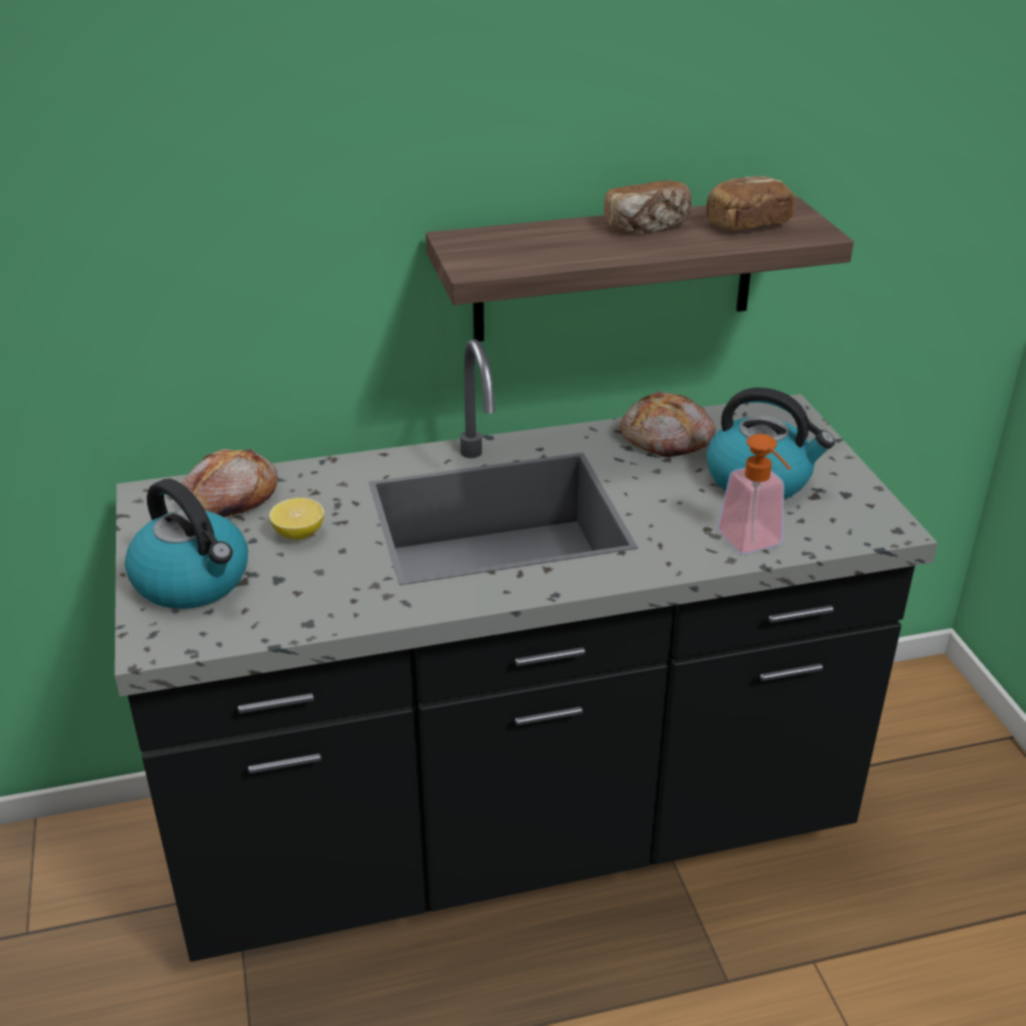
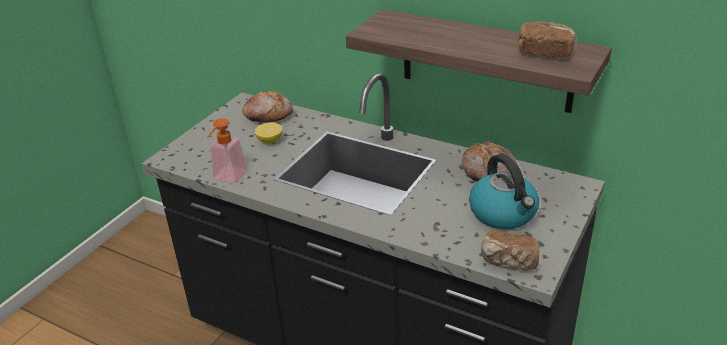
camera: 45 degrees right, 0 degrees up
(193, 581) = (210, 141): kettle -> none
(647, 227) = (486, 38): bread -> bread (509, 262)
(755, 544) = (448, 242): soap dispenser -> soap dispenser (227, 179)

